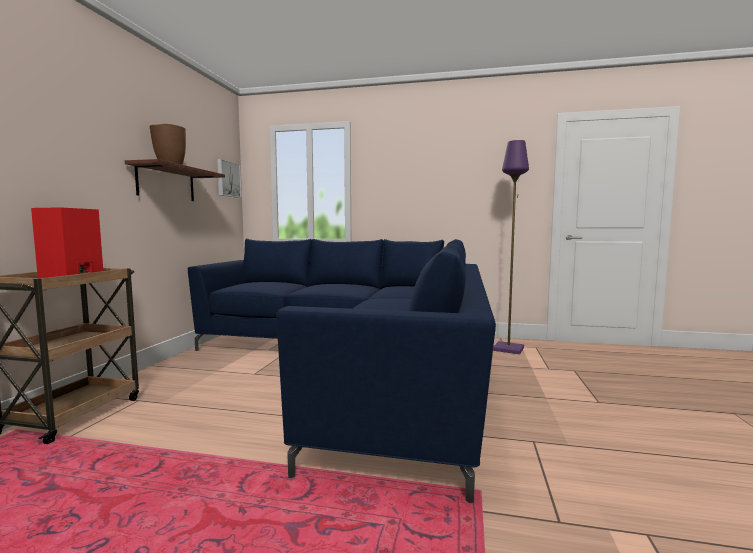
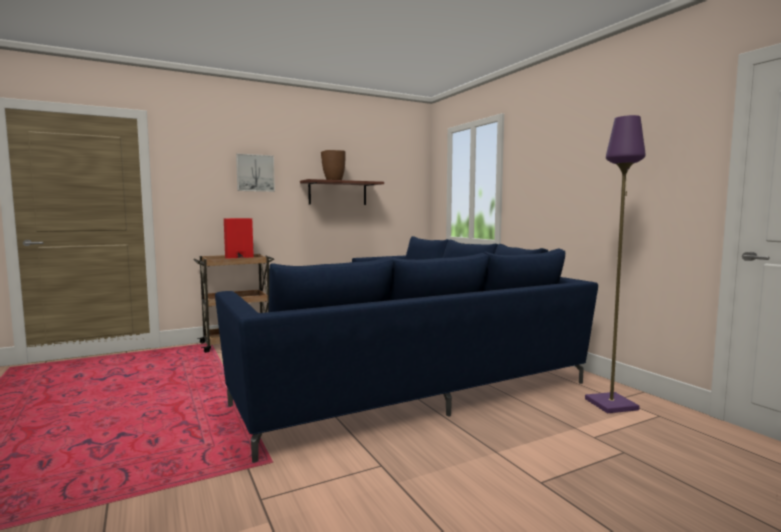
camera: 50 degrees right, 0 degrees up
(228, 179) = (410, 182): picture -> picture (255, 173)

